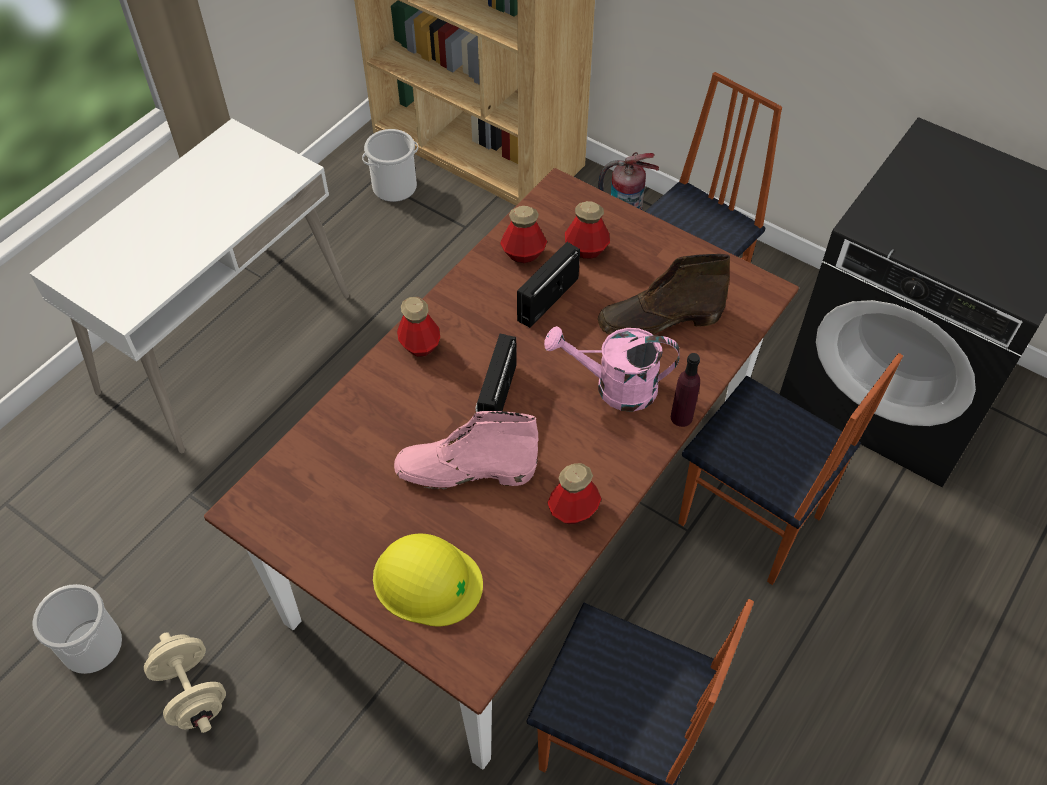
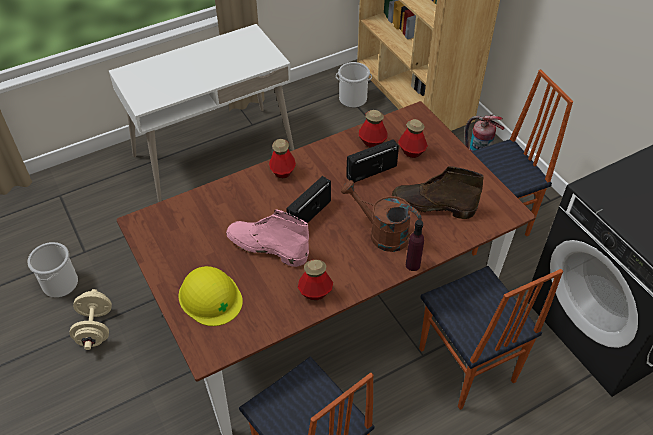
camera: 25 degrees right, 5 degrees down
(614, 387) = (382, 233): pink watering can -> brown watering can

